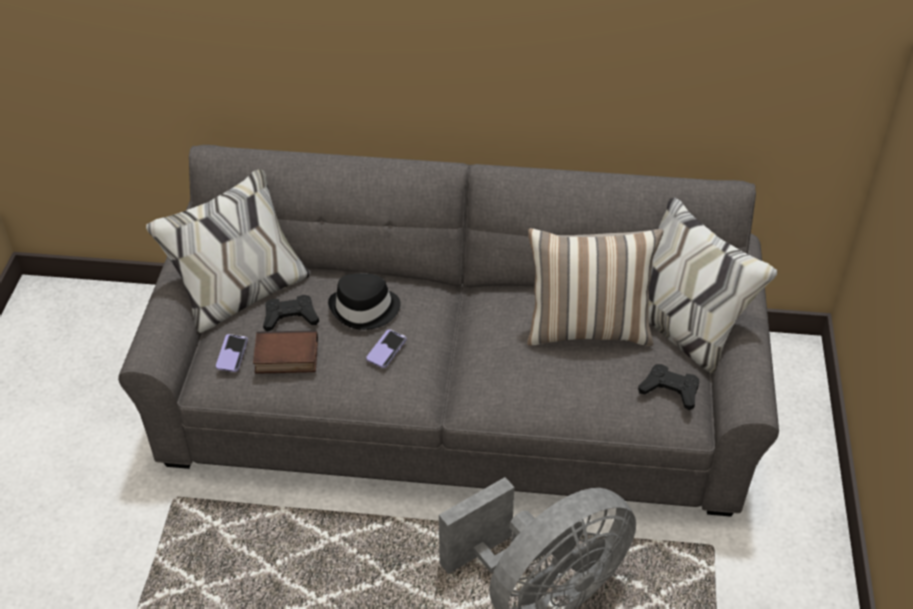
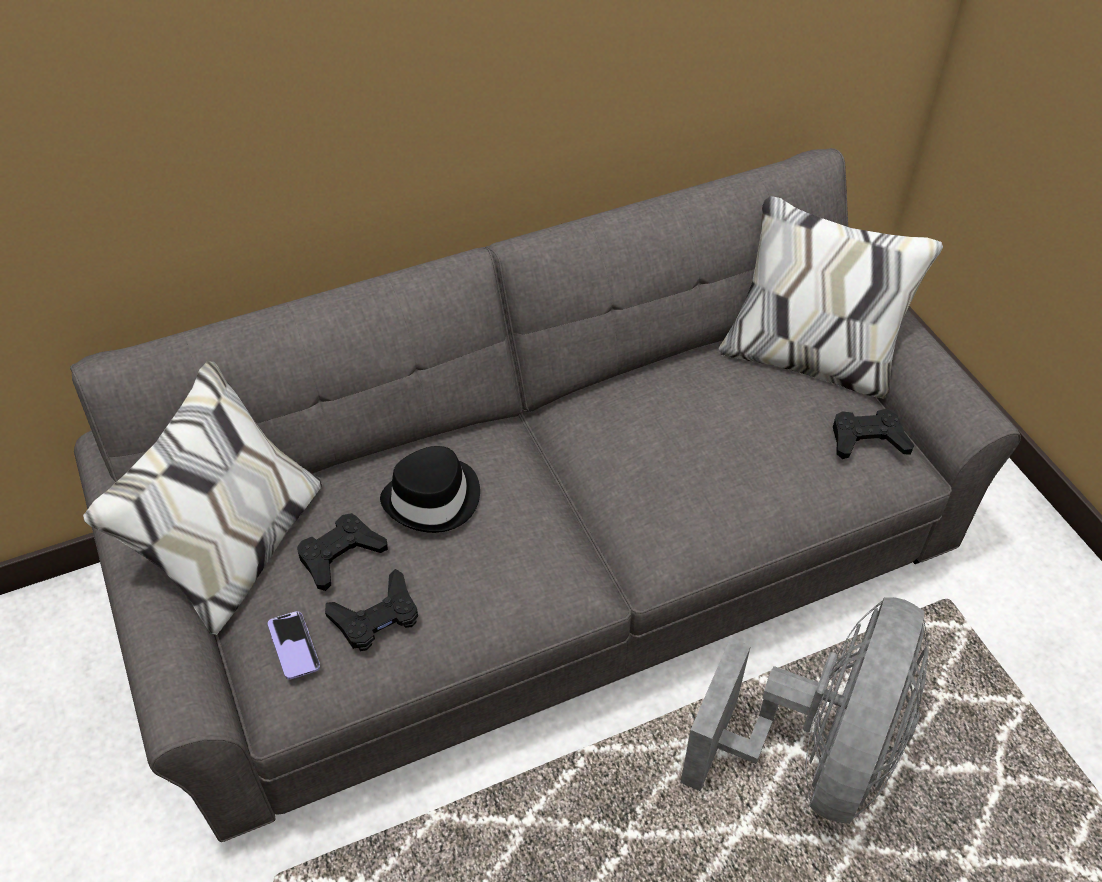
camera: 30 degrees left, 5 degrees up
(285, 358) = (376, 617): book -> black game controller
(386, 350) = (501, 542): phone -> none
(588, 328) = (722, 403): pillow -> none

